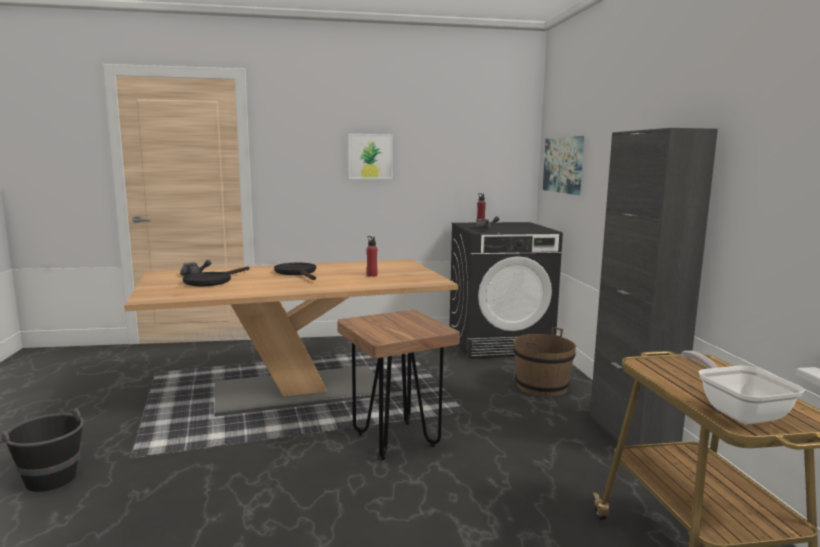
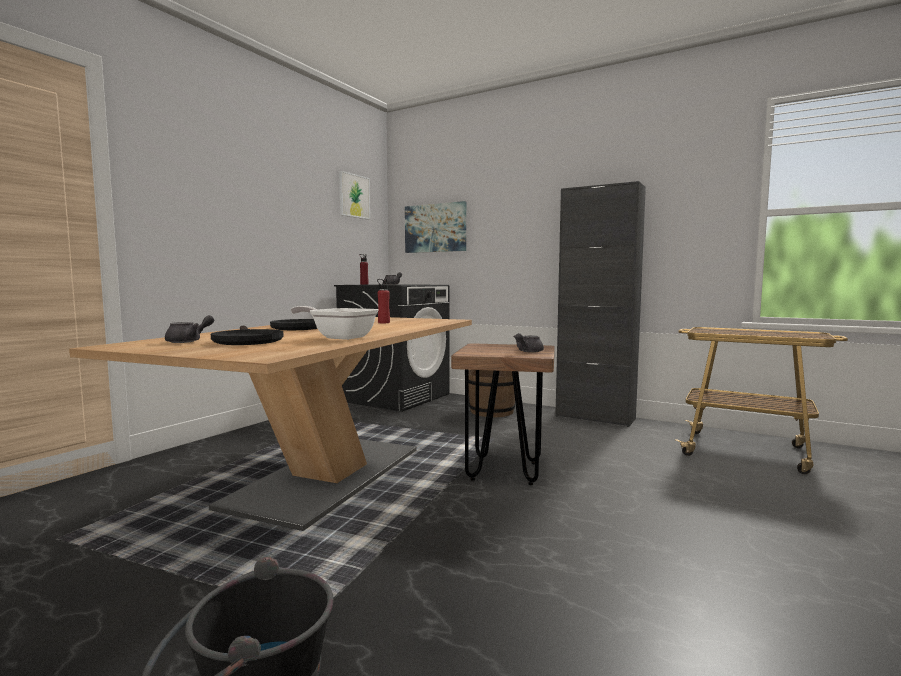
camera: 50 degrees left, 5 degrees down
(370, 156) = (260, 207): picture -> picture (354, 196)
(396, 332) = (527, 351): none -> grey teapot
(737, 411) = (797, 335): frying pan -> frying pan (339, 337)

